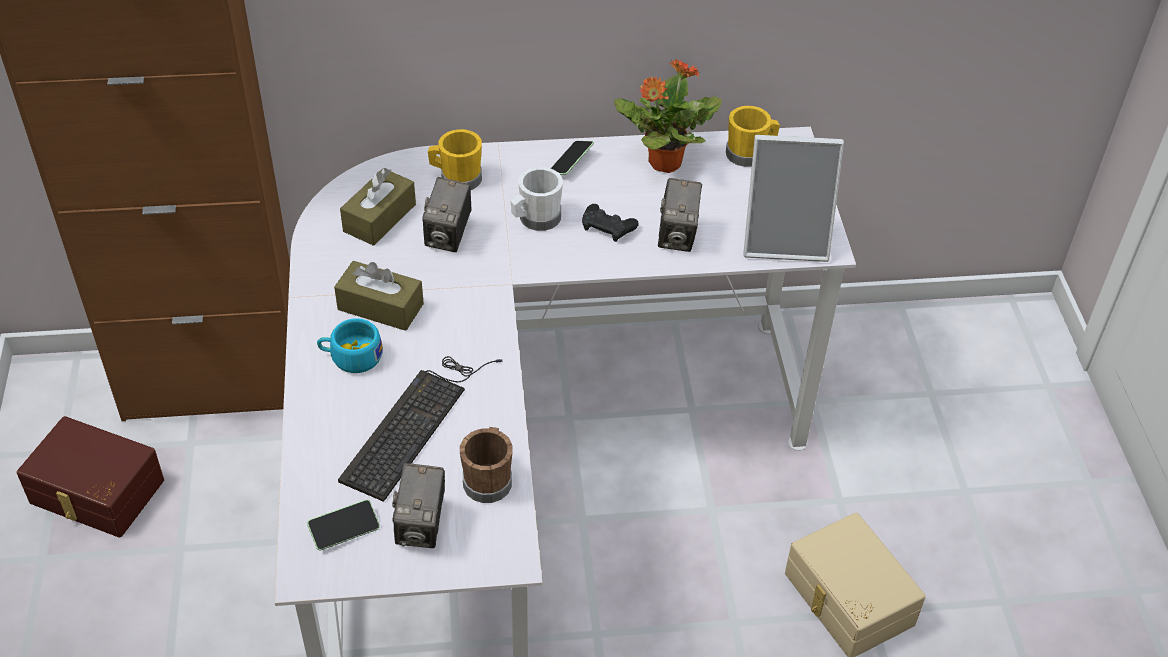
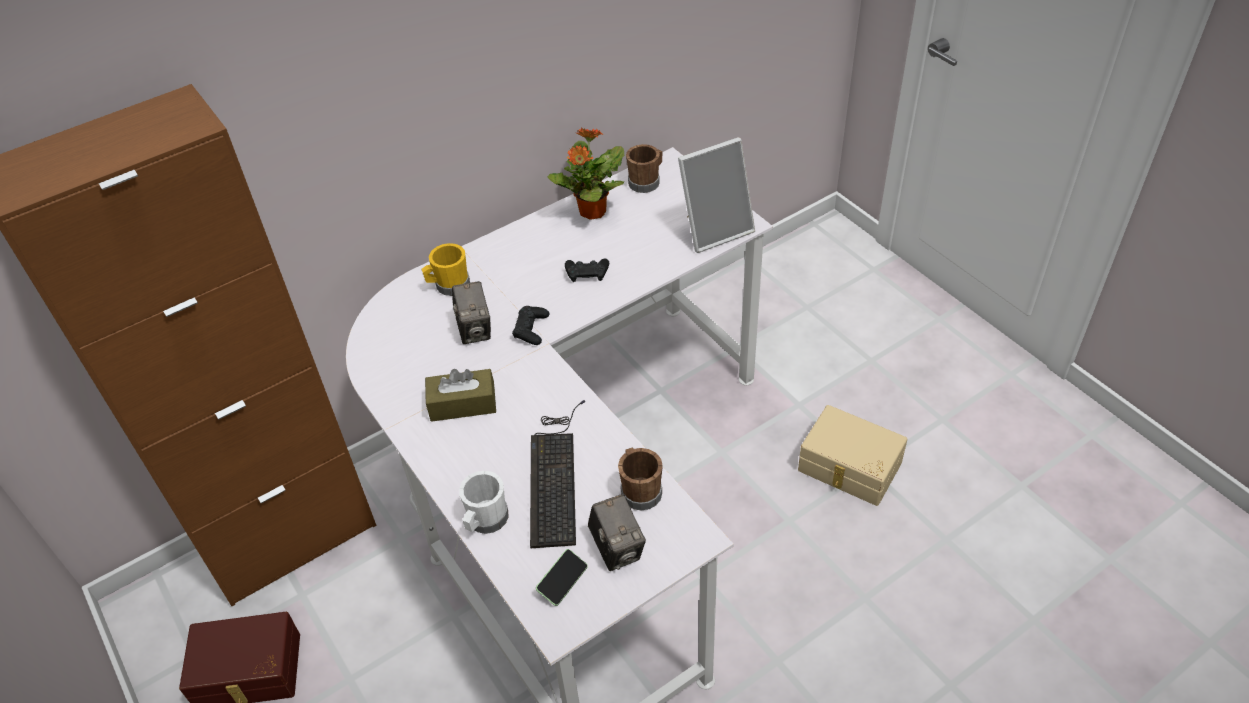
camera: 25 degrees left, 0 degrees up
(351, 356) = (468, 451): turquoise cup -> none
(379, 218) = (411, 339): brown tissue box -> none
(505, 261) = (531, 329): none -> black game controller
(536, 219) = (531, 290): white mug -> white mug (485, 520)
(570, 163) = (526, 240): phone -> none
(677, 236) = (640, 258): camera -> none
(750, 153) = (646, 181): yellow mug -> brown mug

